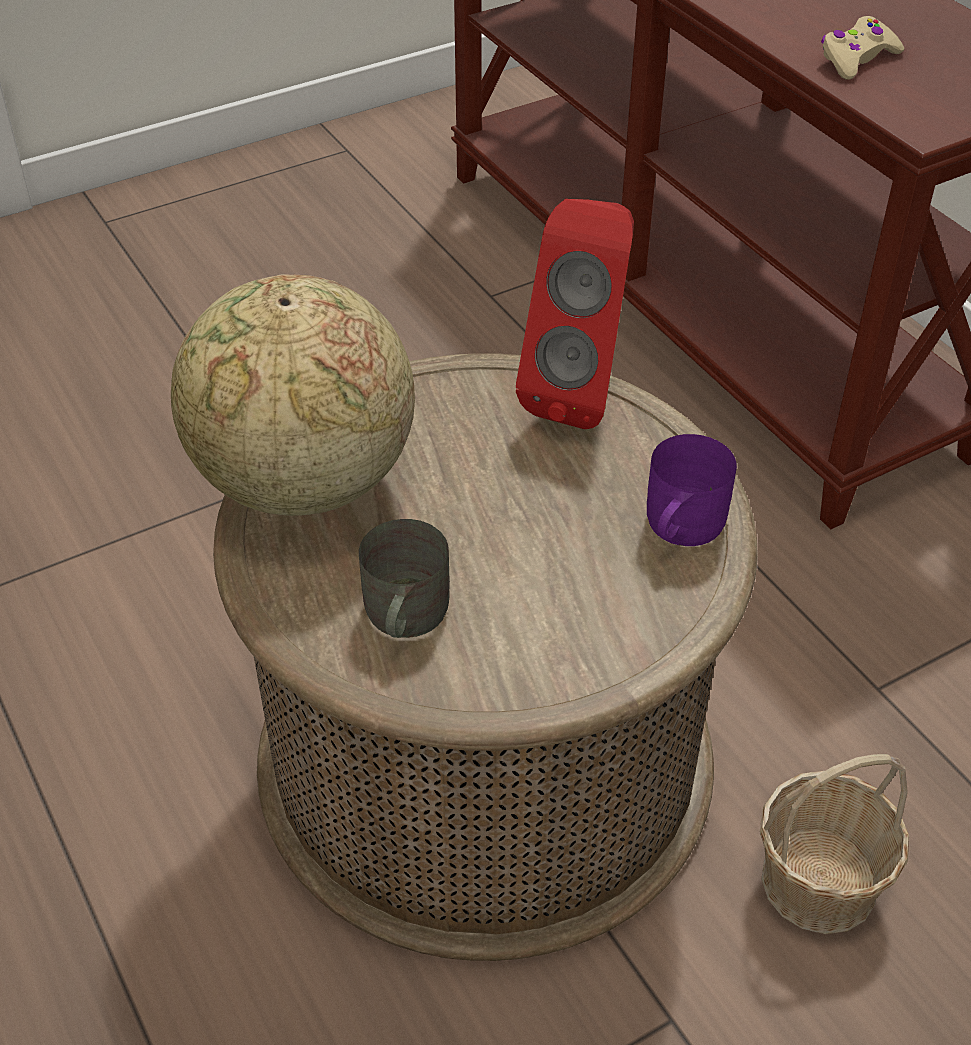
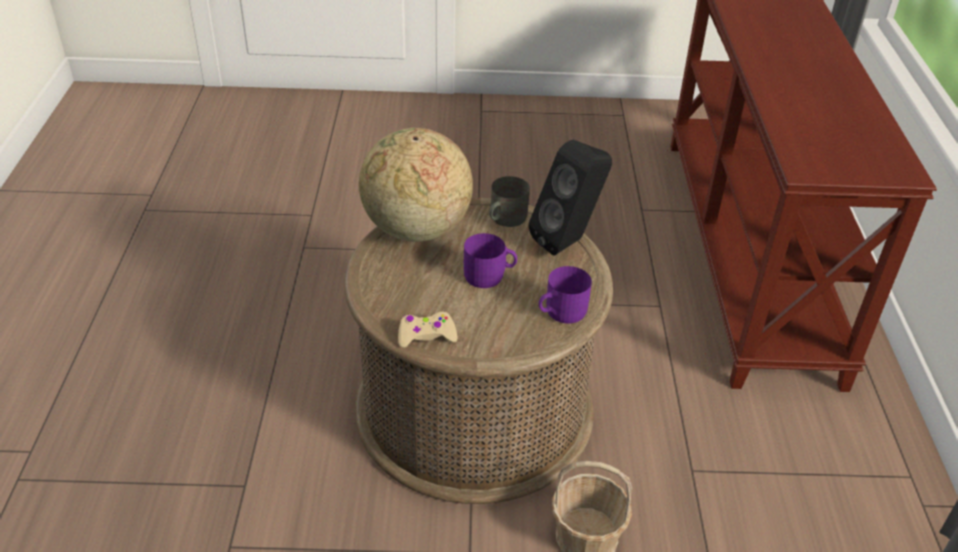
camera: 30 degrees right, 5 degrees down
(403, 617) = (411, 296): grey mug -> grey mug (504, 218)
(506, 515) = (489, 276): none -> purple mug
(581, 392) = (569, 241): red speaker -> black speaker
(857, 59) = (803, 129): beige game controller -> beige game controller (426, 335)

